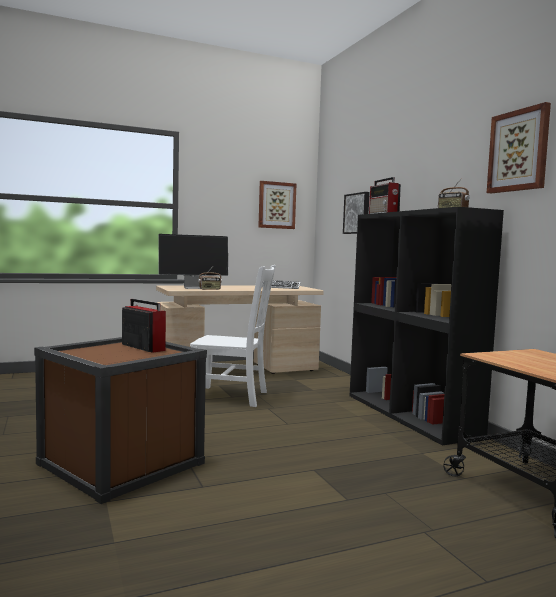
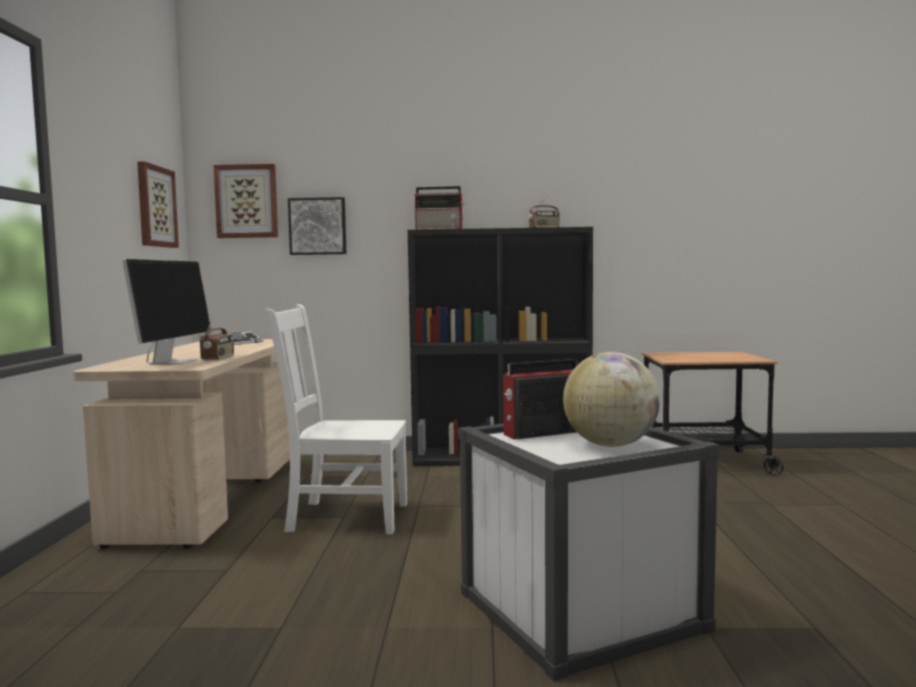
camera: 65 degrees left, 0 degrees up
(113, 357) = (610, 445): none -> globe
(120, 463) = (580, 611): brown storage box -> white storage box
(232, 397) = (344, 517): white chair -> white chair turned 120 degrees counterclockwise
(519, 151) = (593, 176): picture -> picture (247, 201)

